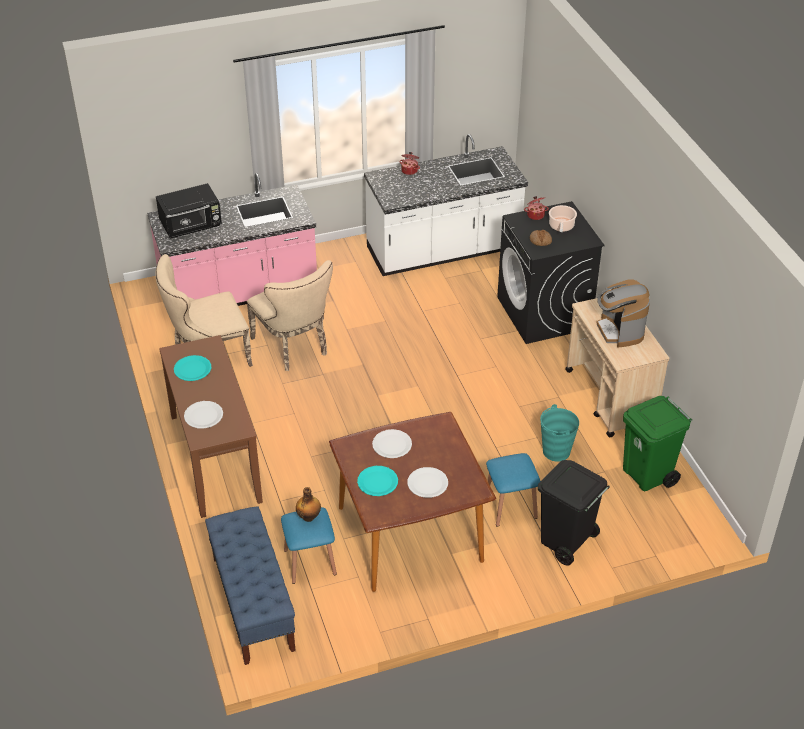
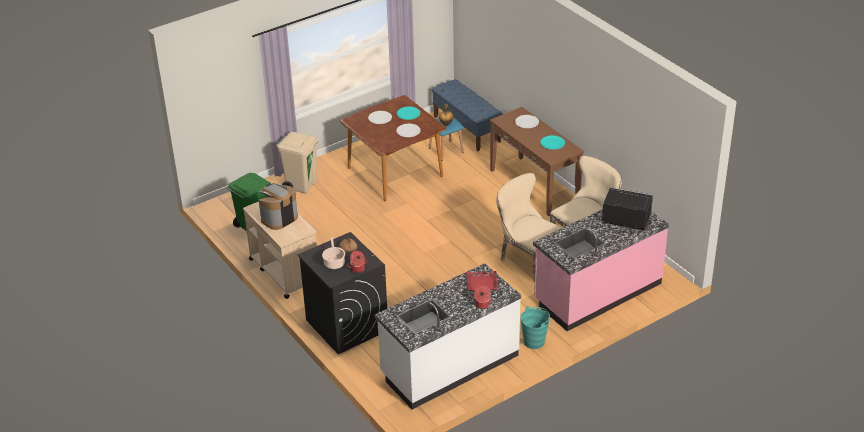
camera: 165 degrees right, 5 degrees down
(191, 226) = (625, 220): black microwave -> black microwave turned 60 degrees clockwise
(399, 190) = (481, 283): none -> red tray
(510, 506) = (339, 196): blue stool -> none
(556, 451) = (317, 231): turquoise bucket -> turquoise bucket (534, 342)
(566, 542) = (301, 185): black trash can -> beige trash can
(619, 331) = (279, 218): coffee machine -> coffee machine turned 105 degrees counterclockwise

